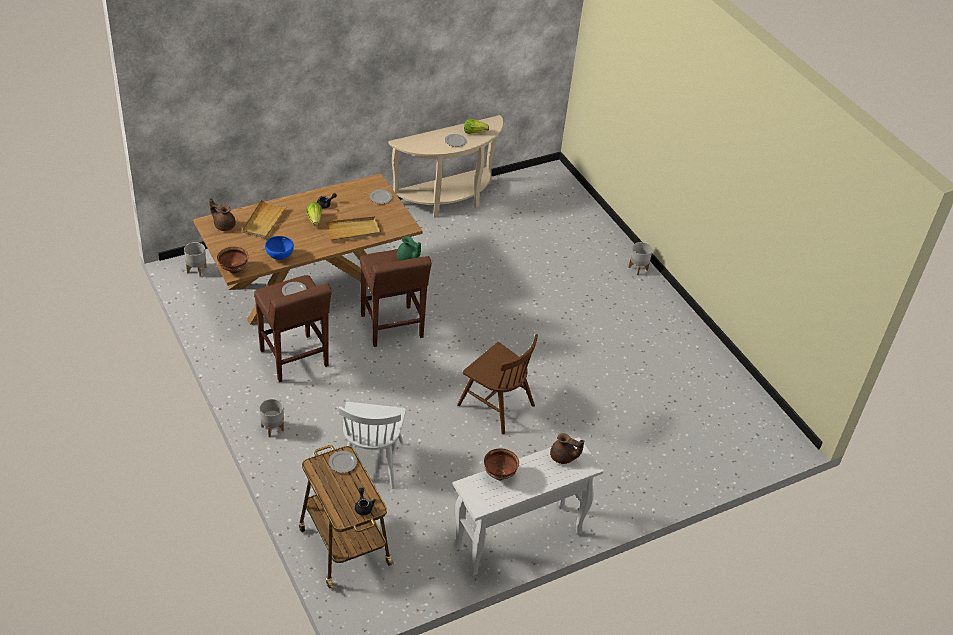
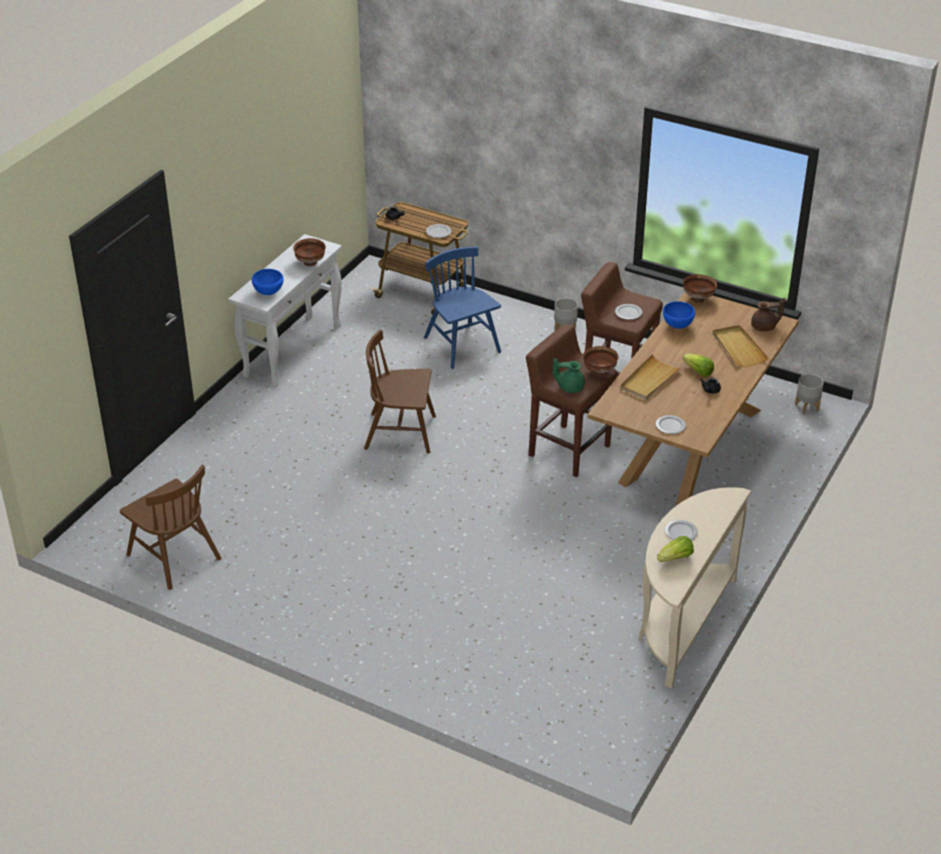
camera: 150 degrees right, 5 degrees down
(371, 461) = (462, 345): white chair -> blue chair
(375, 258) = (599, 372): none -> brown bowl
(563, 457) = (268, 293): brown teapot -> blue bowl
(638, 269) = (372, 658): grey planter -> none
(727, 393) = (173, 556): none -> brown chair

